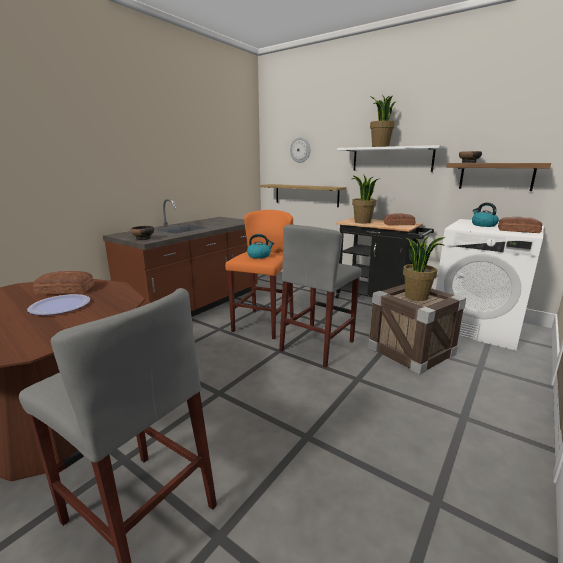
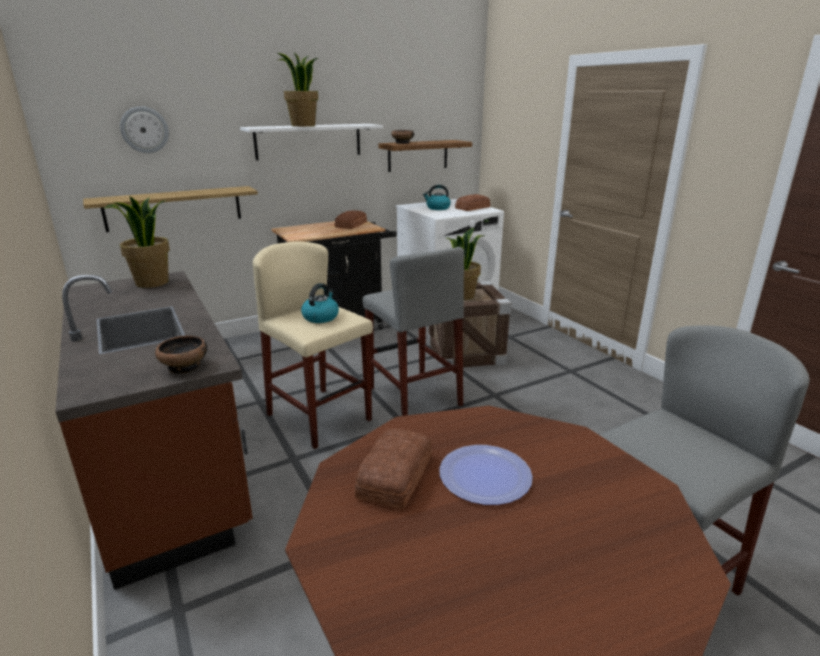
camera: 65 degrees left, 5 degrees up
(263, 324) = (319, 417): orange stool -> beige stool
(362, 222) = (312, 232): potted plant -> potted plant (152, 283)

